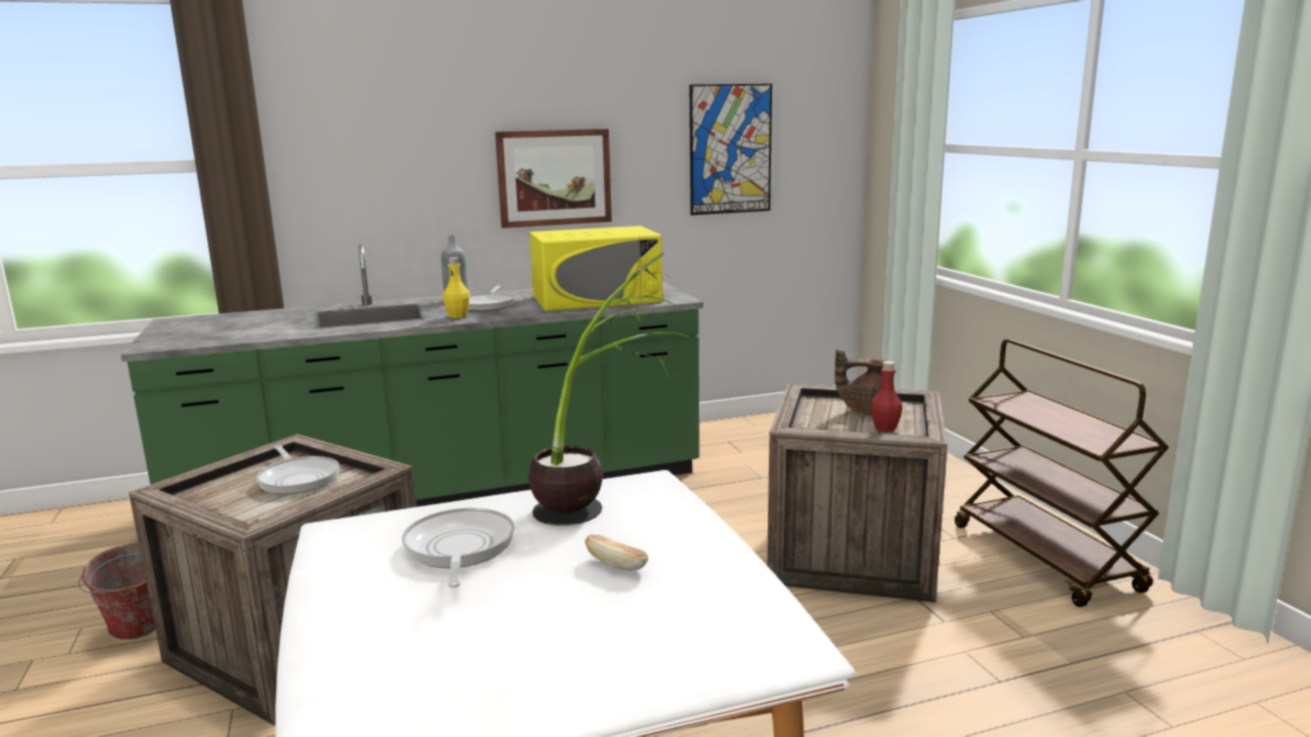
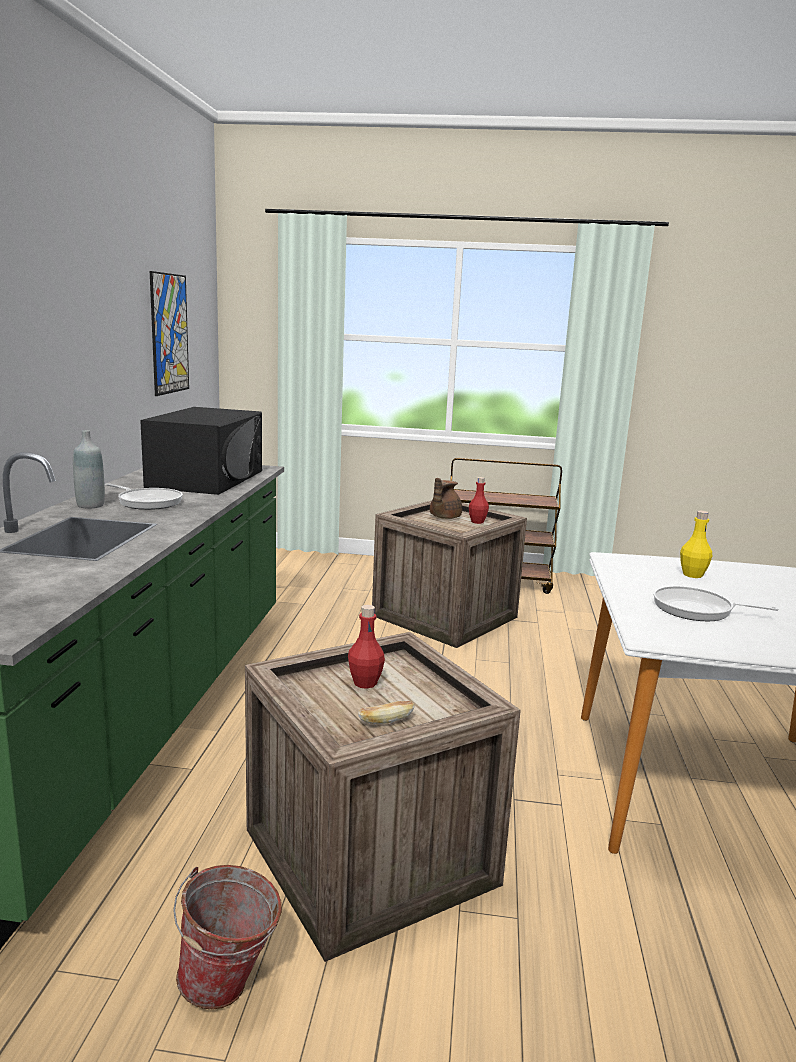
camera: 65 degrees left, 0 degrees up
(298, 478) = (365, 683): frying pan -> red bottle
(458, 316) = (174, 514): yellow bottle -> yellow bottle (692, 575)
(554, 177) = (83, 362): picture -> none
(597, 298) = (206, 479): yellow microwave -> black microwave
(602, 498) = (632, 570): potted plant -> none
(616, 565) = (731, 583): bread -> bread (386, 721)

